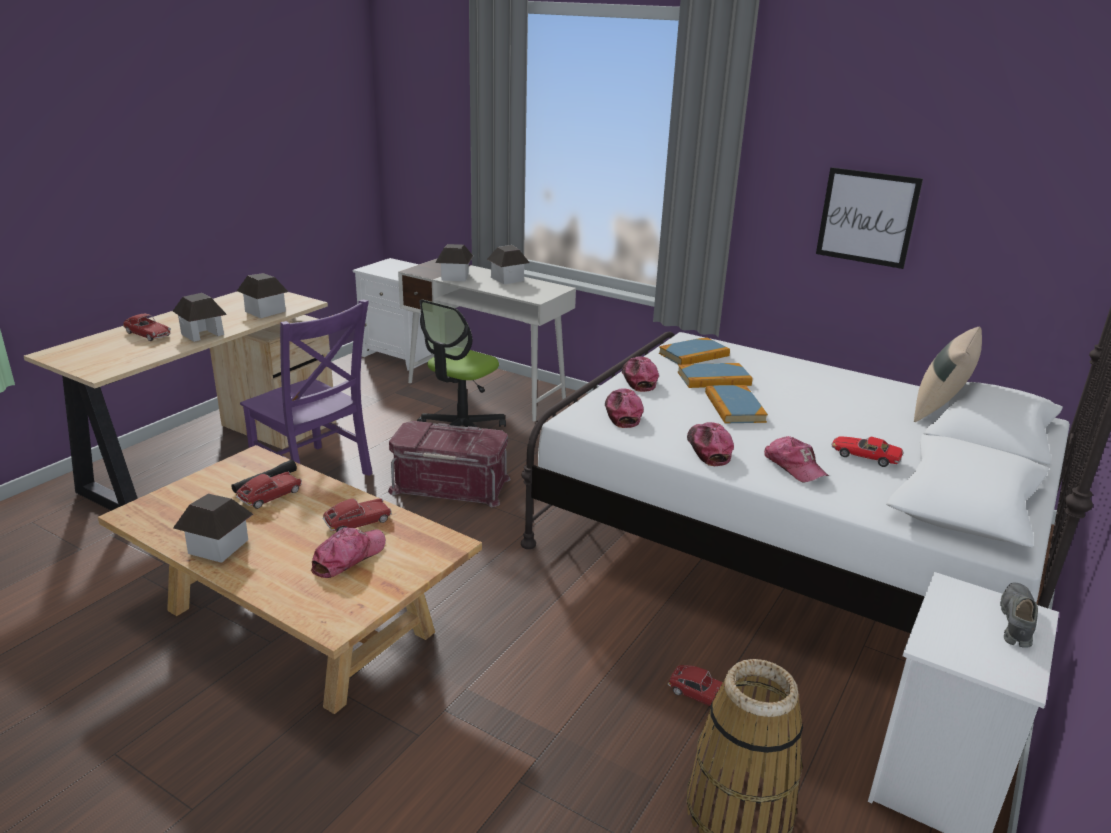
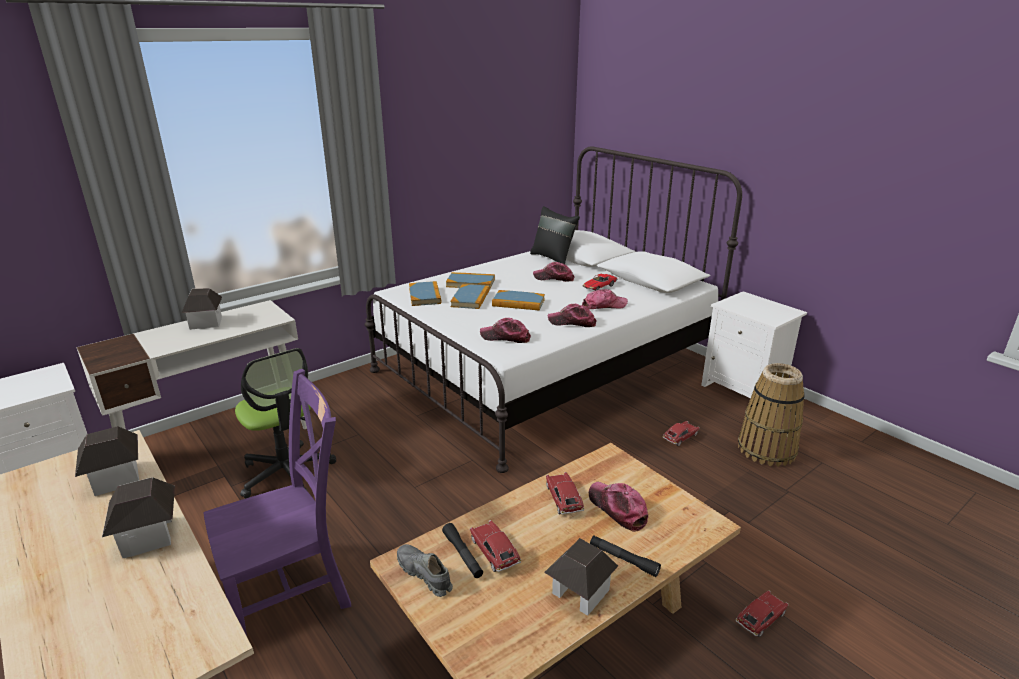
camera: 70 degrees left, 0 degrees up
(148, 334) = (86, 595): toy car -> toy car (761, 618)
(265, 567) = (623, 559): none -> black flashlight
(451, 484) = (382, 495): red storage box -> none
(454, 277) = (160, 346): toy house -> none
(638, 379) = (452, 321): cap -> cap (554, 278)
(764, 371) = (470, 283): none -> book
(867, 217) = (457, 164): picture -> none
(939, 411) = (553, 258): beige pillow -> black pillow
(1016, 622) = (751, 300): grey shoe -> grey shoe (424, 574)

